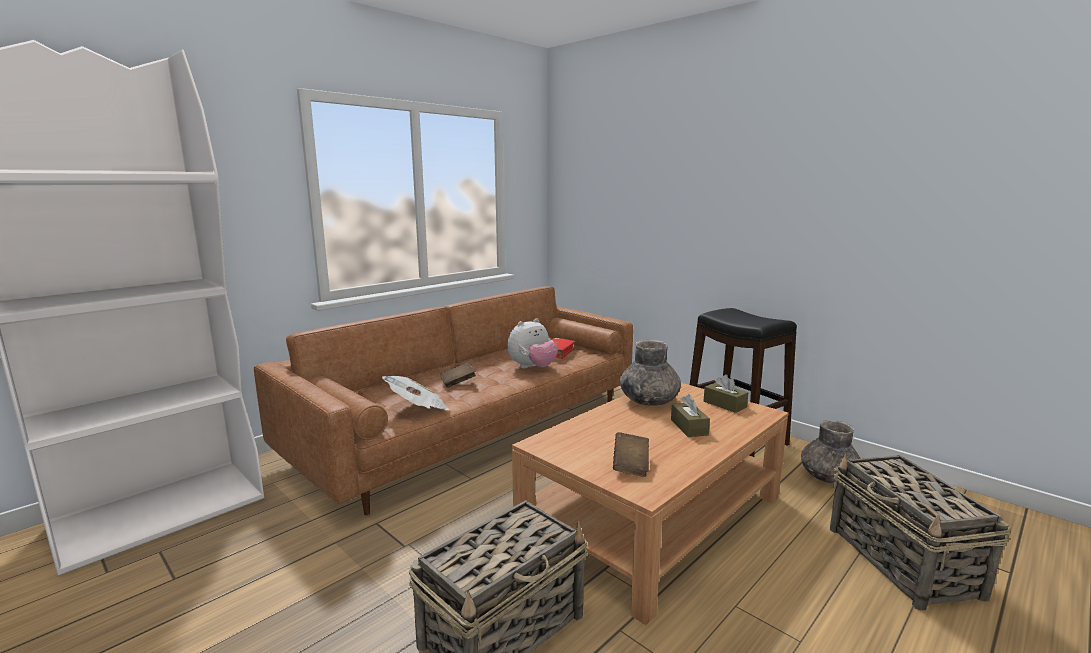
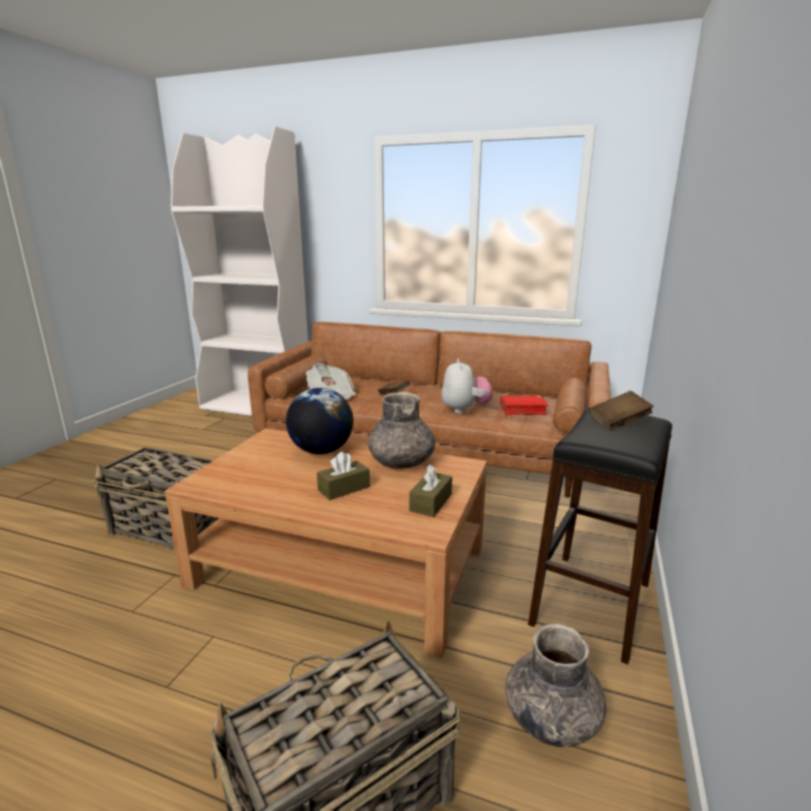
camera: 65 degrees right, 5 degrees up
(532, 368) = (465, 410): plush toy -> plush toy turned 120 degrees counterclockwise
(603, 425) = (321, 451): none -> globe
(630, 465) = (242, 472): brown book -> brown book (618, 422)

